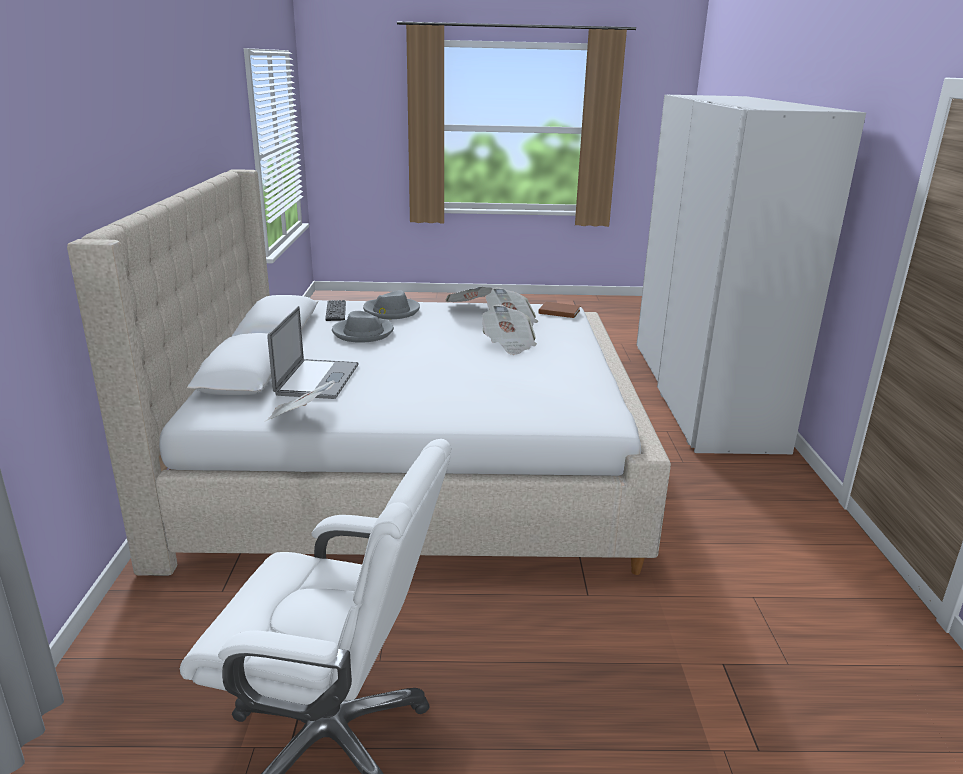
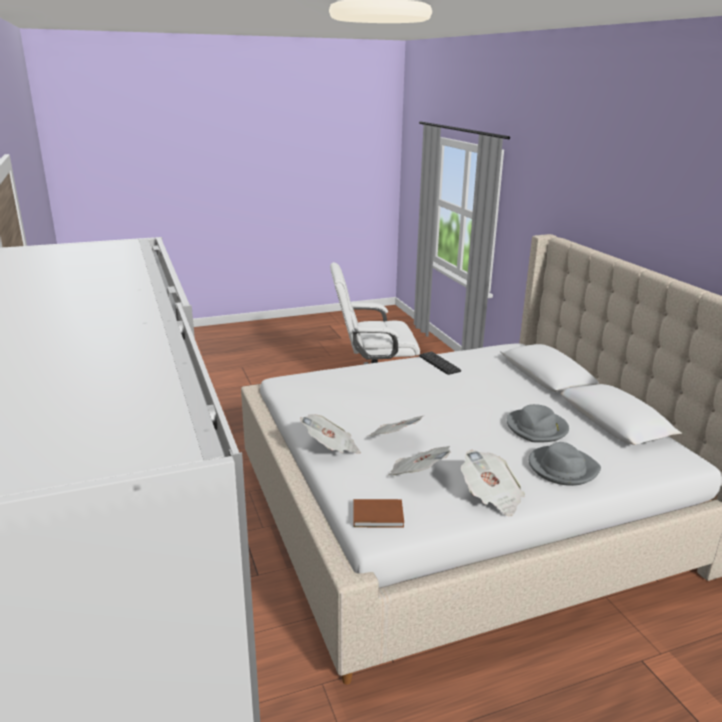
camera: 160 degrees right, 0 degrees up
(301, 418) = (462, 354): newspaper -> newspaper (331, 448)
(317, 379) = (494, 377): laptop -> none
(336, 311) = (612, 455): keyboard -> keyboard (439, 363)

